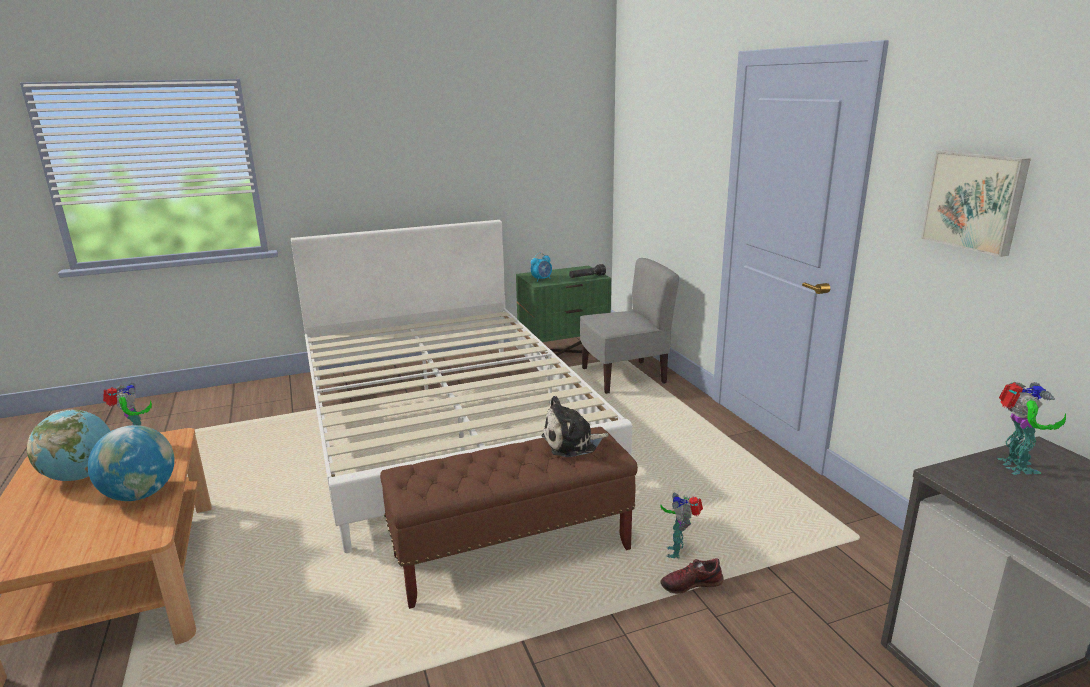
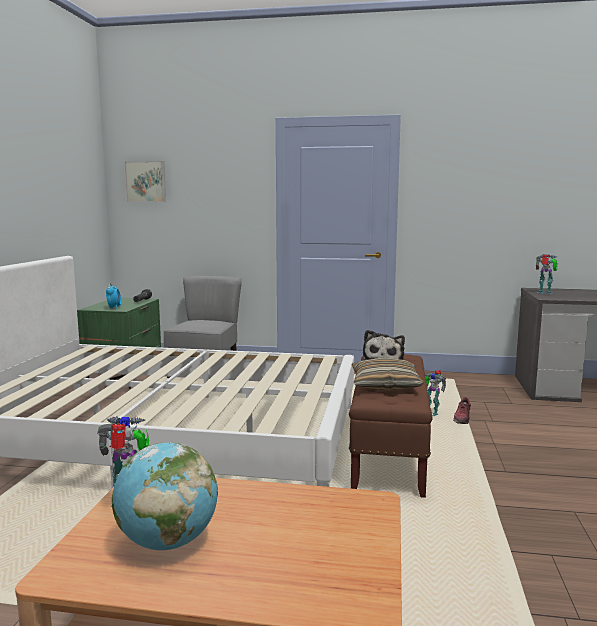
camera: 60 degrees left, 10 degrees down
(140, 494) = (274, 504): globe -> none
(467, 467) = (385, 385): none -> pillow
(975, 201) = (468, 190): picture -> picture (146, 181)

